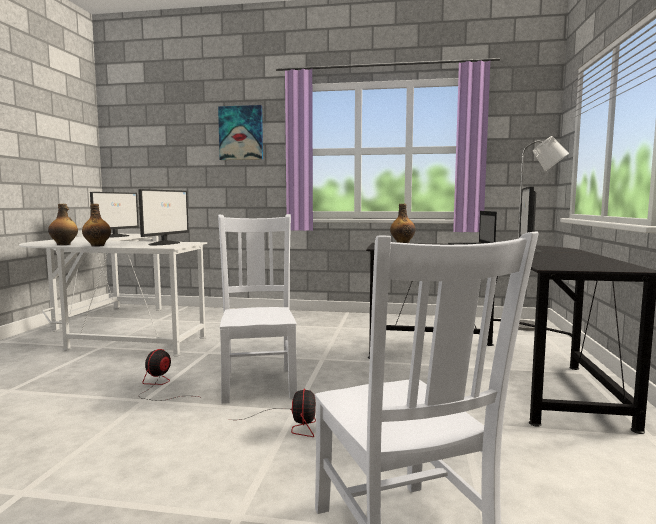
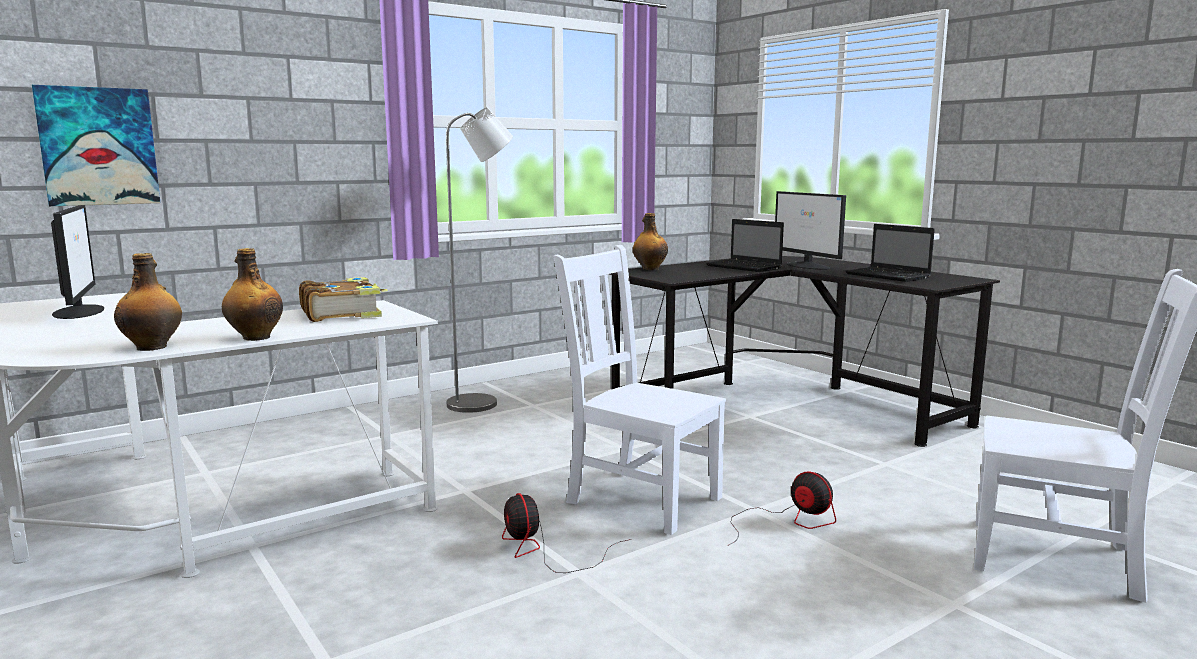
camera: 45 degrees left, 5 degrees up
(165, 243) = (342, 313): monitor -> book
(241, 133) = (284, 77): picture -> picture (98, 146)
(531, 327) = (713, 354): grey floor lamp -> grey floor lamp (482, 403)
(556, 260) = (889, 276): none -> laptop

